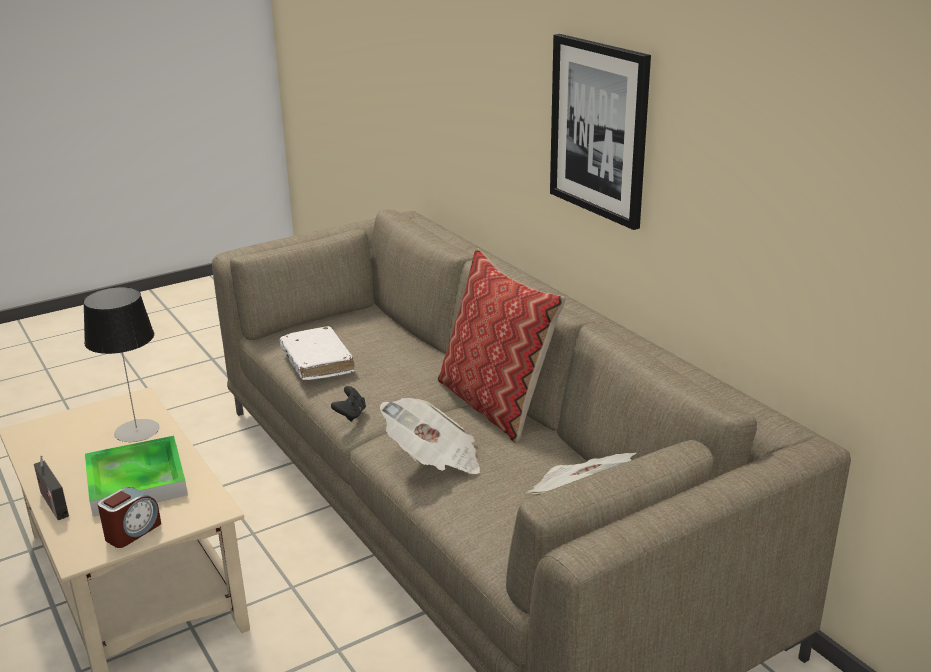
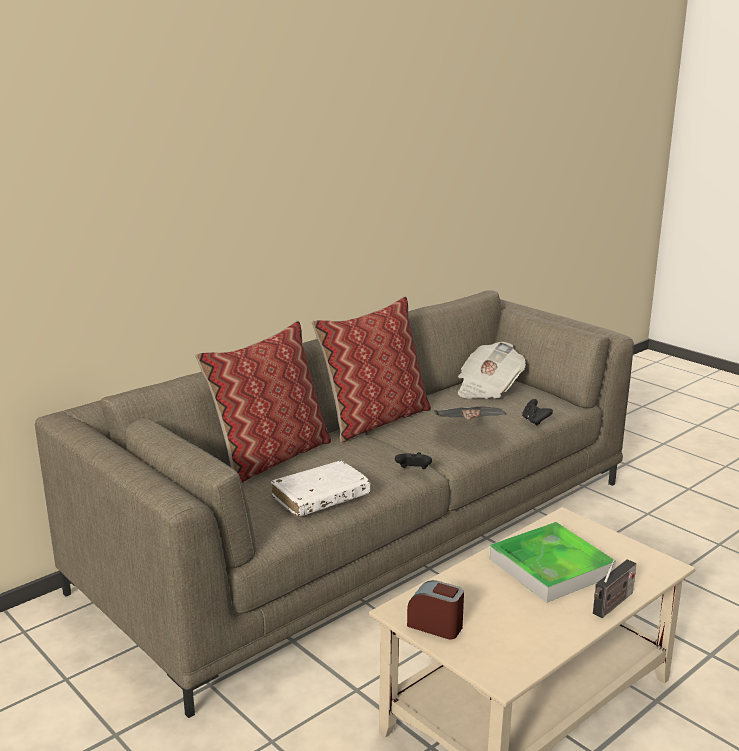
camera: 100 degrees left, 5 degrees down
(132, 532) = (619, 549): alarm clock -> alarm clock (435, 625)
(137, 430) = (466, 592): table lamp -> none
(416, 344) = (270, 457): none -> pillow
(453, 521) = (535, 421): none -> black game controller
(599, 129) = (294, 200): picture -> none

